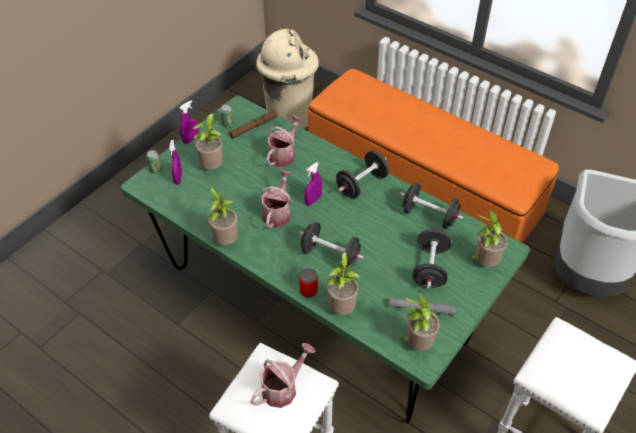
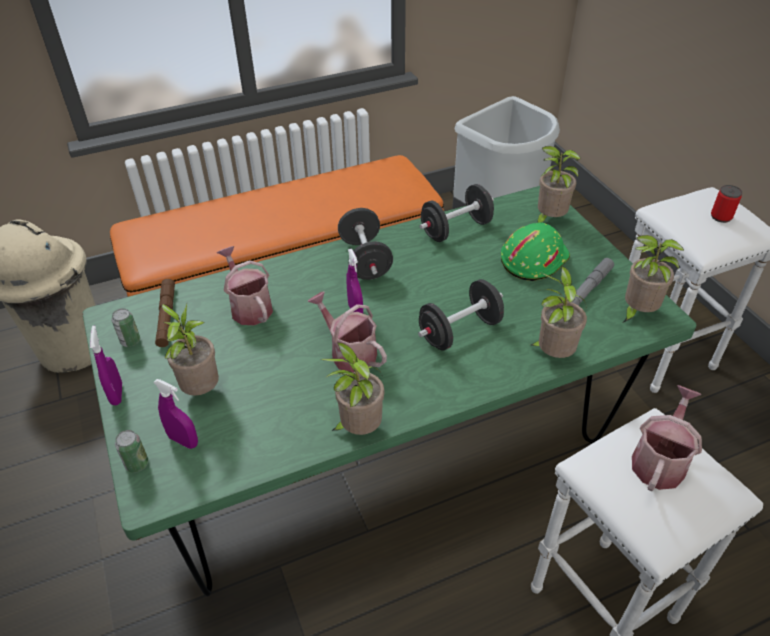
camera: 60 degrees left, 5 degrees down
(283, 388) = (660, 460): watering can -> watering can turned 45 degrees clockwise
(308, 291) = (505, 374): can -> can (721, 217)
(430, 268) = (533, 259): black dumbbell -> green hard hat

